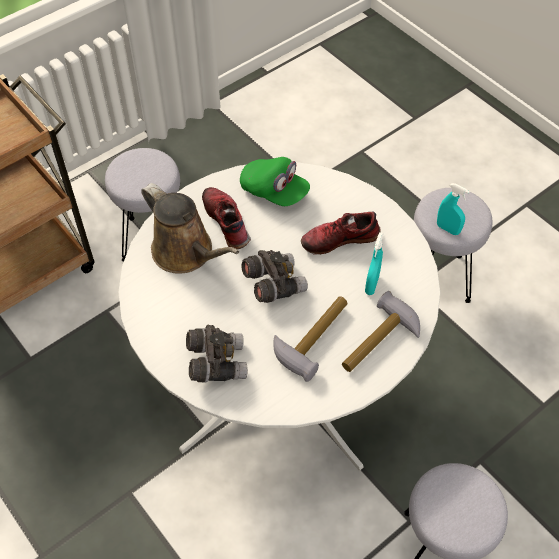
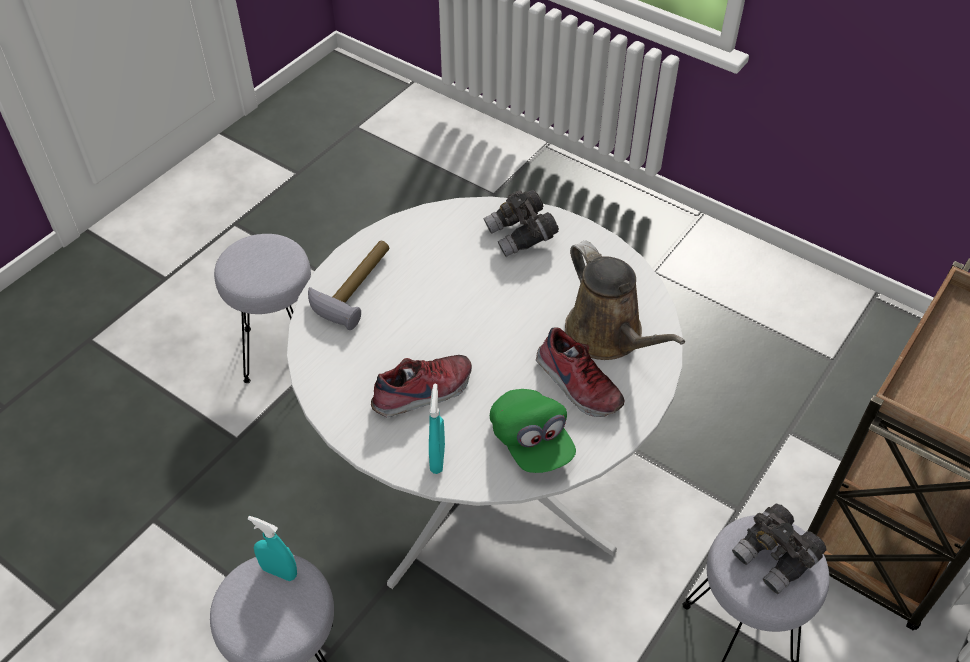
camera: 165 degrees right, 5 degrees down
(186, 252) = (608, 336): brown watering can -> brown watering can turned 150 degrees counterclockwise
(273, 284) = (489, 322): grey binoculars -> grey binoculars (775, 557)
(274, 191) = (531, 442): green cap -> green cap turned 135 degrees counterclockwise
(312, 337) = (428, 278): hammer -> none
(371, 284) = (371, 345): turquoise spray bottle -> turquoise spray bottle (437, 458)

